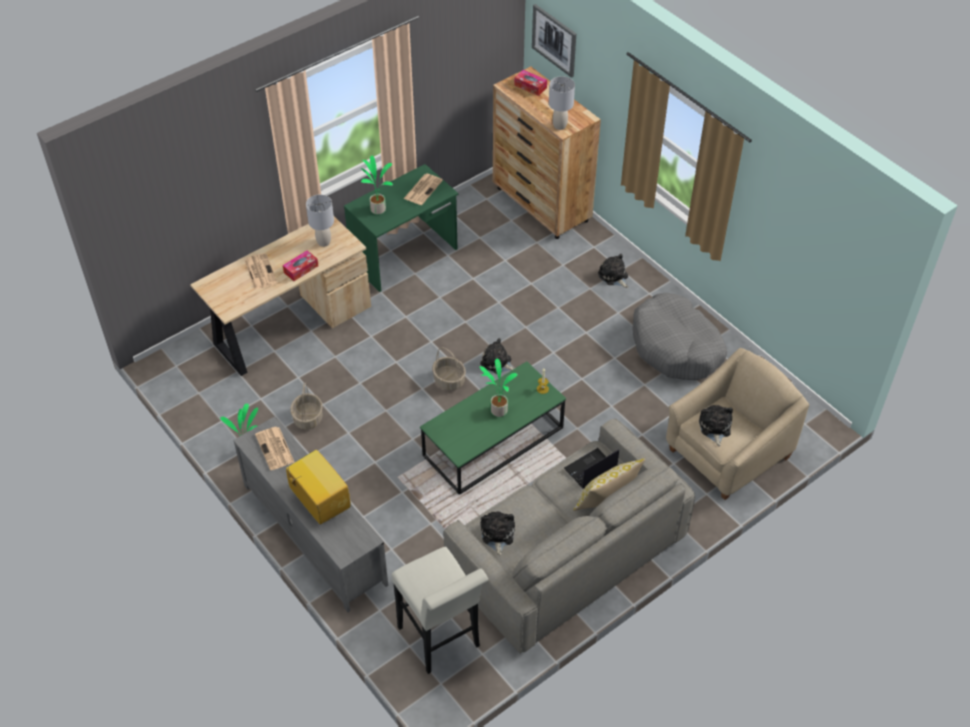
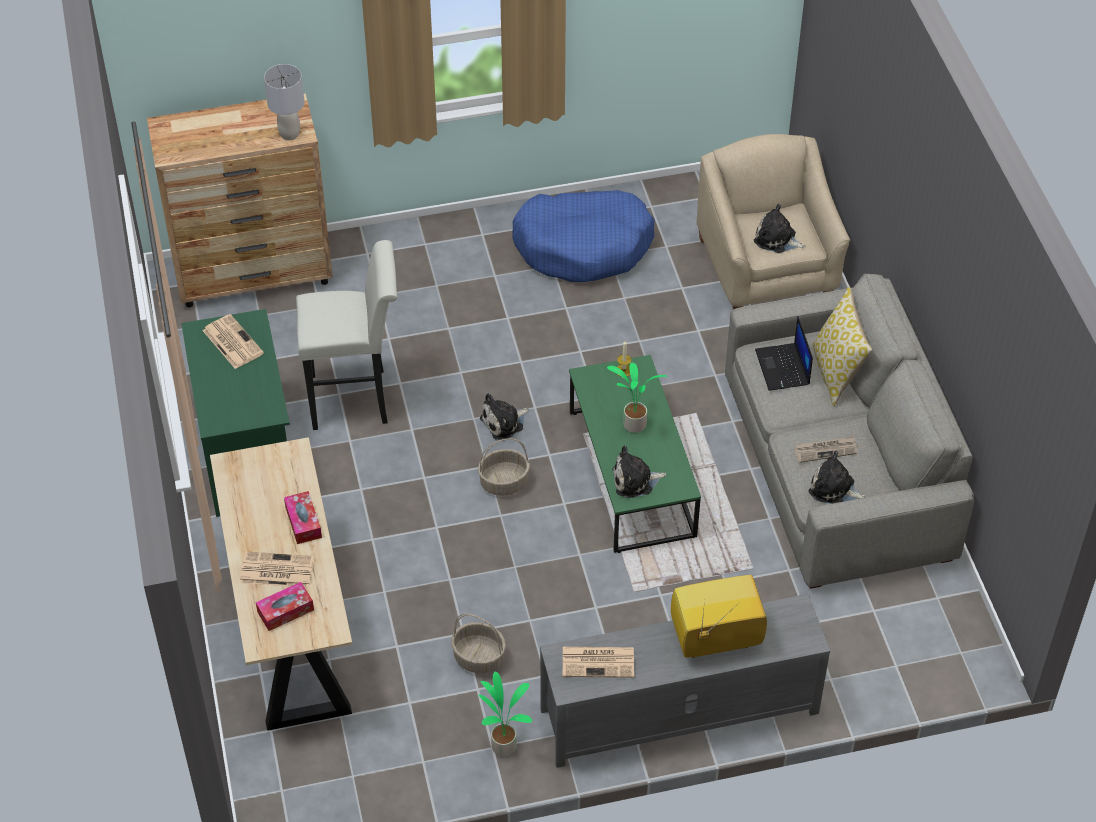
camera: 65 degrees left, 0 degrees up
(324, 242) = (266, 480): grey table lamp -> none
(378, 209) = (236, 402): potted plant -> none
(441, 641) = (903, 631): white stool -> white stool (356, 398)
(528, 518) = (826, 450): none -> newspaper
(530, 86) = (189, 133): tissue box -> tissue box (285, 611)
(554, 40) = (178, 54): picture -> none
(614, 276) = (432, 255): plush toy -> plush toy (635, 480)
(676, 347) = (583, 246): grey dog bed -> blue dog bed

